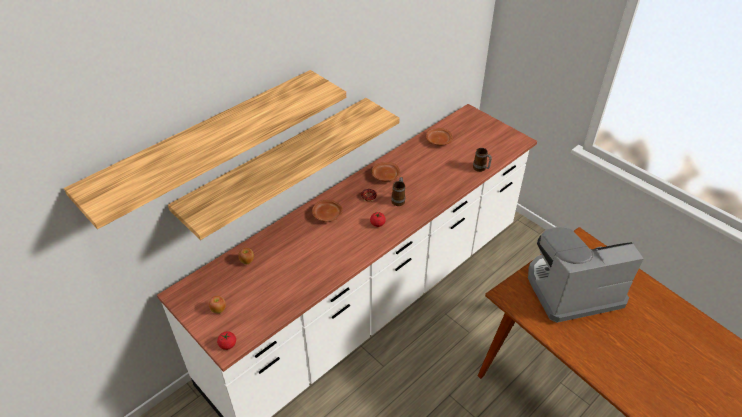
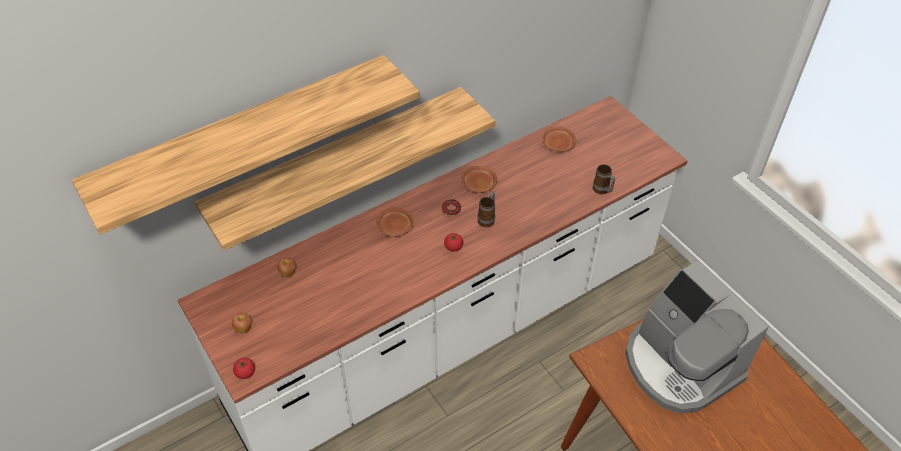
camera: 10 degrees right, 5 degrees up
(571, 289) = (679, 365): coffee machine -> coffee machine turned 120 degrees counterclockwise

